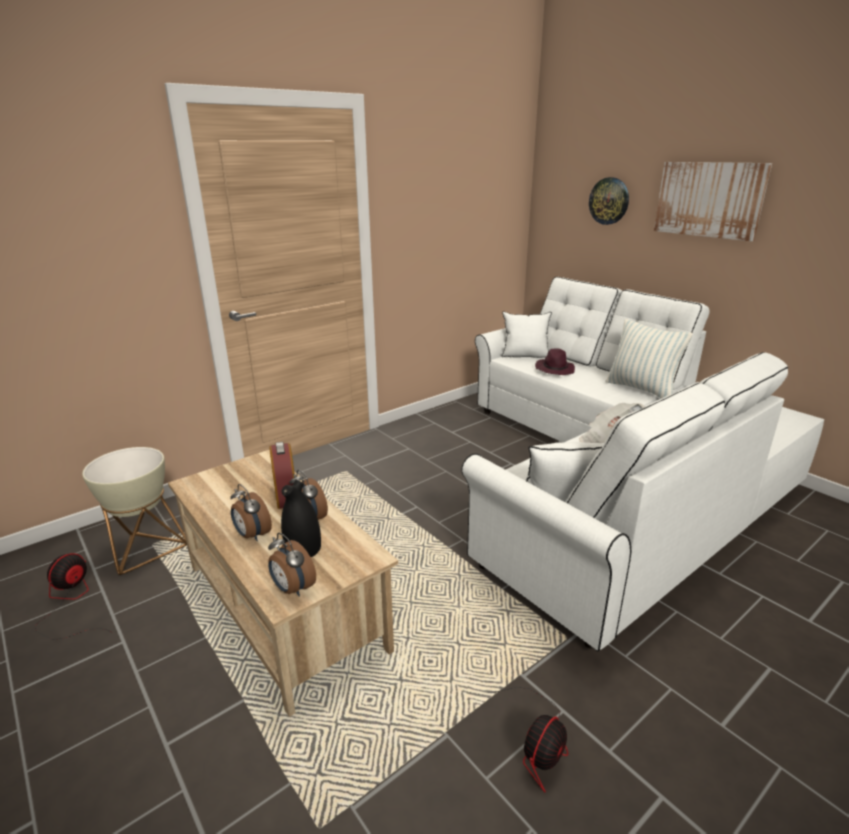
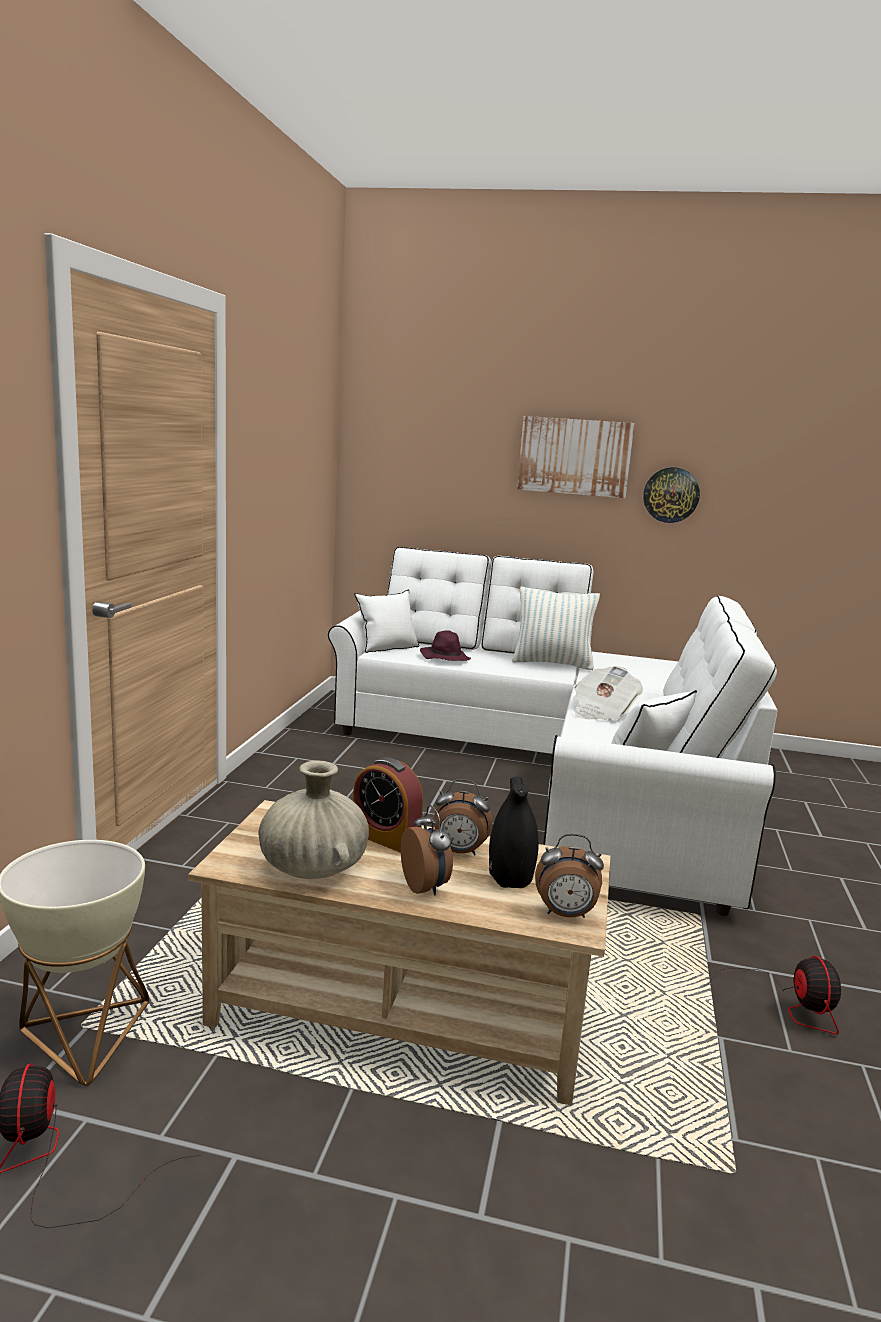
camera: 40 degrees left, 10 degrees down
(221, 500) = (313, 868): none -> beige vase
(252, 535) = (426, 887): alarm clock -> alarm clock turned 120 degrees counterclockwise
(609, 201) = (454, 456): wall clock -> wall clock (671, 495)

